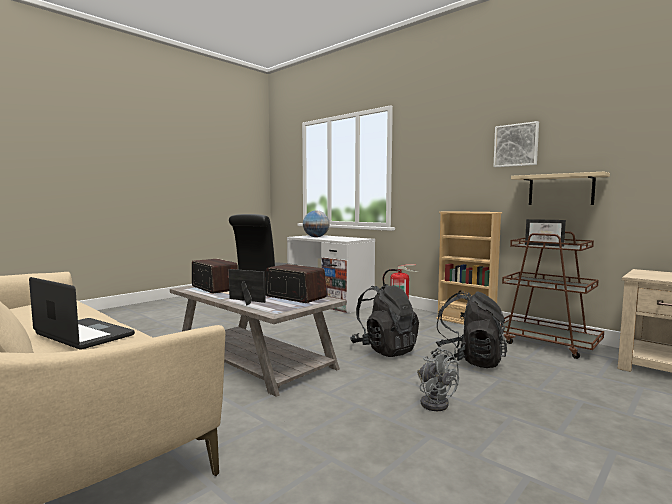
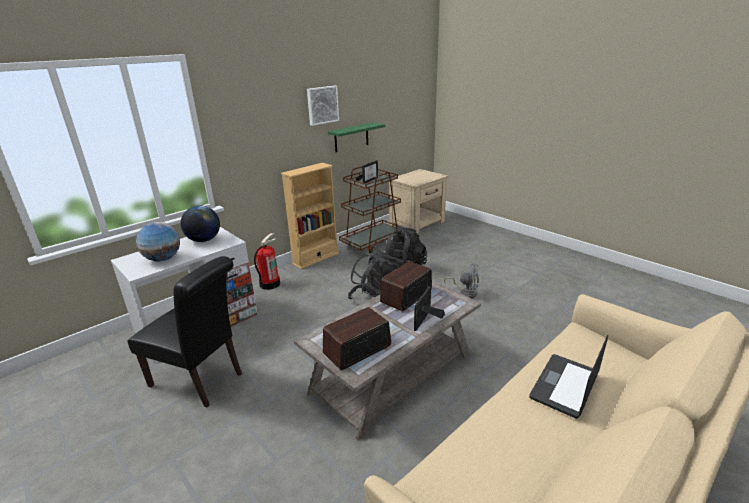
camera: 85 degrees left, 20 degrees up
(347, 238) = (204, 240): none -> globe
(434, 402) = (465, 292): grey fan -> grey fan turned 45 degrees clockwise
(560, 190) = (351, 137): beige shelf -> green shelf

